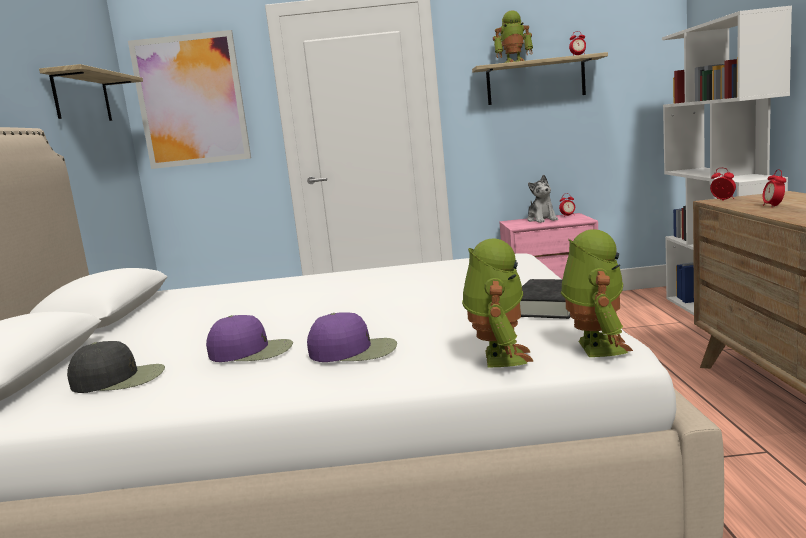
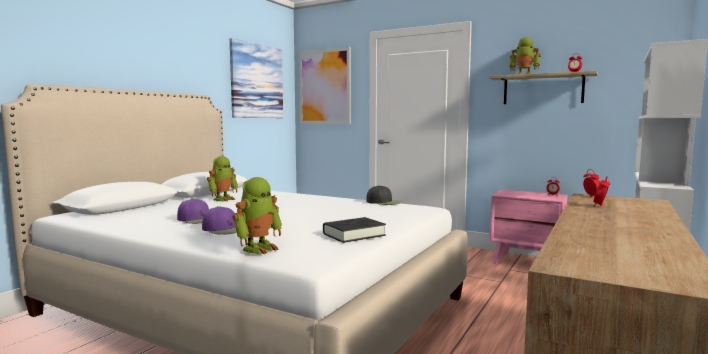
camera: 30 degrees right, 5 degrees down
(82, 97) = (257, 81): shelf -> picture
(119, 379) = (140, 217): black cap -> black cap (384, 202)
(542, 220) = (528, 193): plush toy -> none
(595, 347) = (308, 258): toy robot -> toy robot (223, 199)

